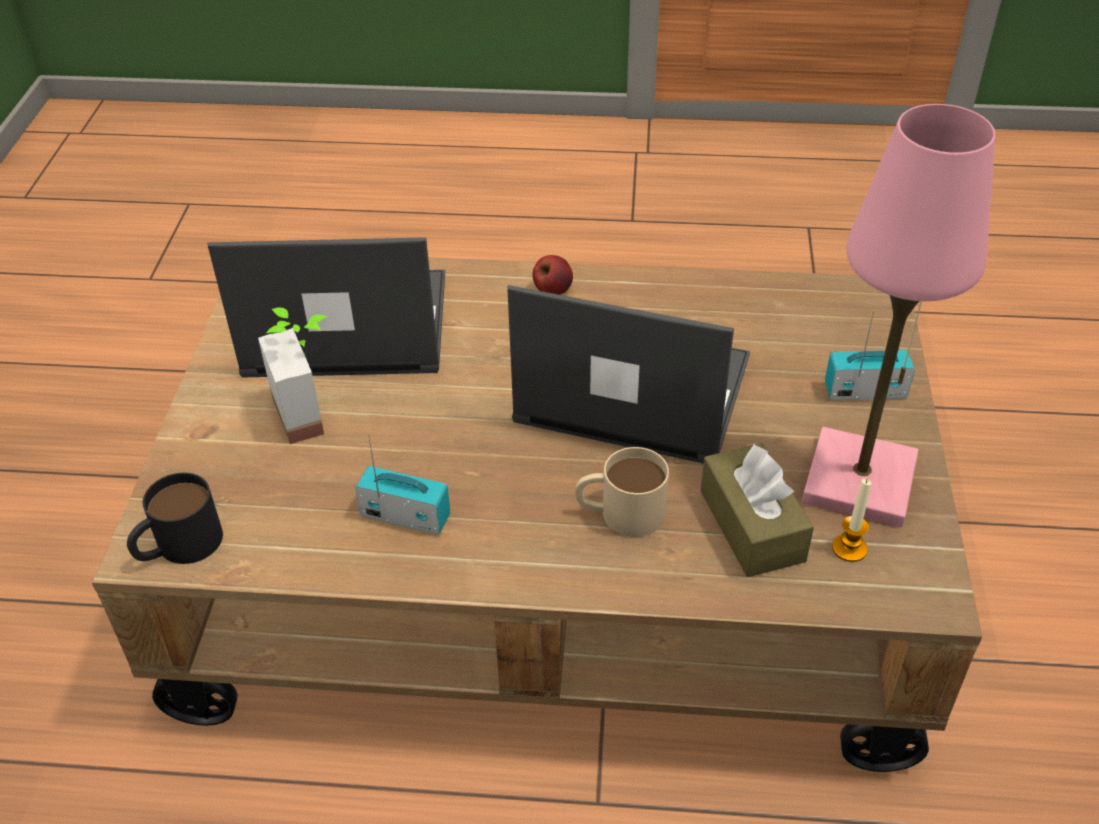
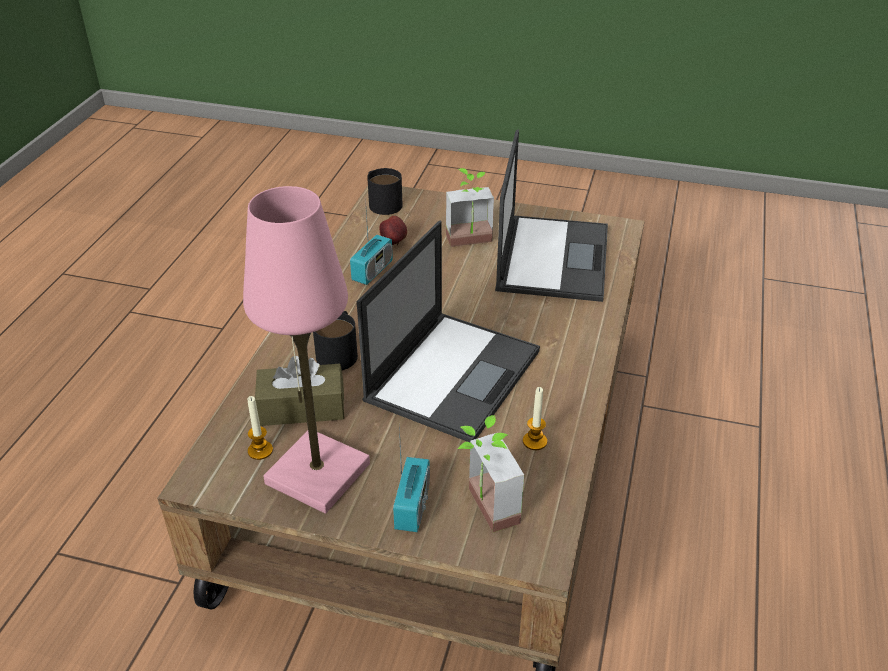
camera: 100 degrees right, 5 degrees down
(552, 291) = (577, 351): apple -> apple (394, 242)
(620, 512) = (339, 351): beige mug -> black mug
(722, 311) = (534, 441): none -> candle
(841, 339) = (482, 509): none -> potted plant

